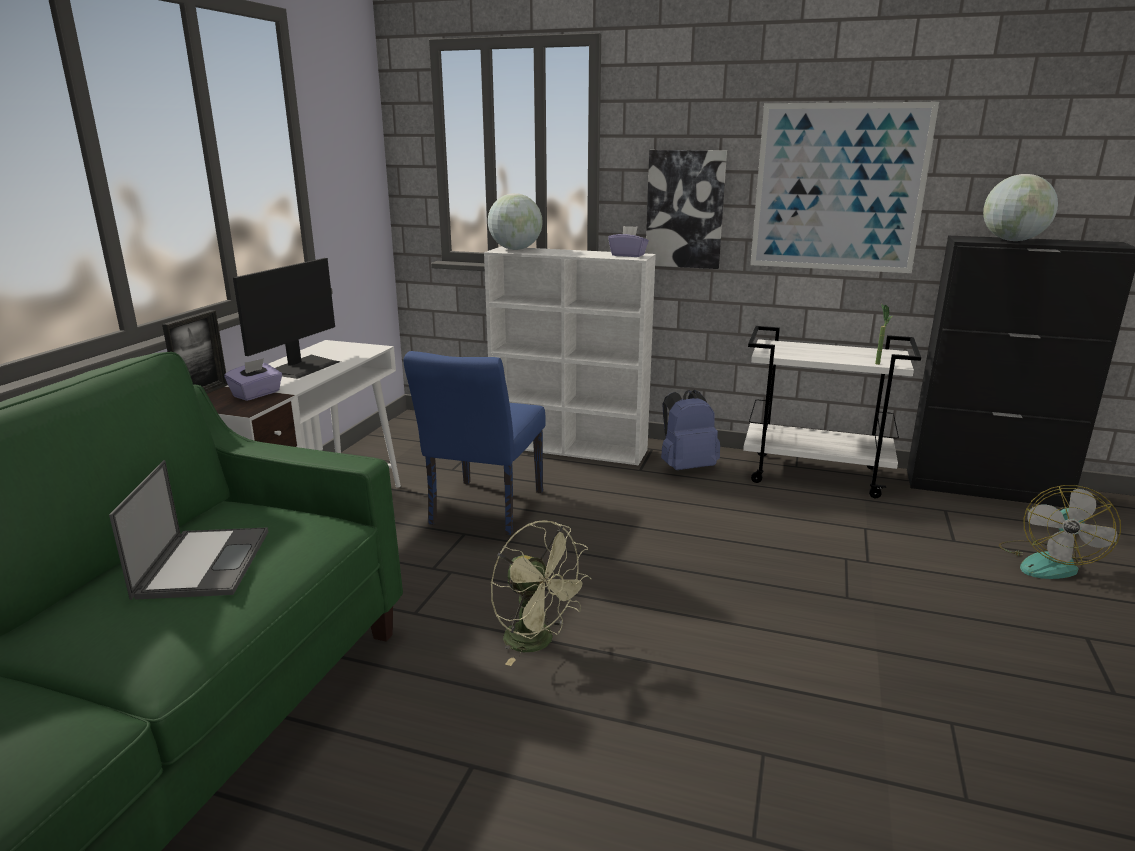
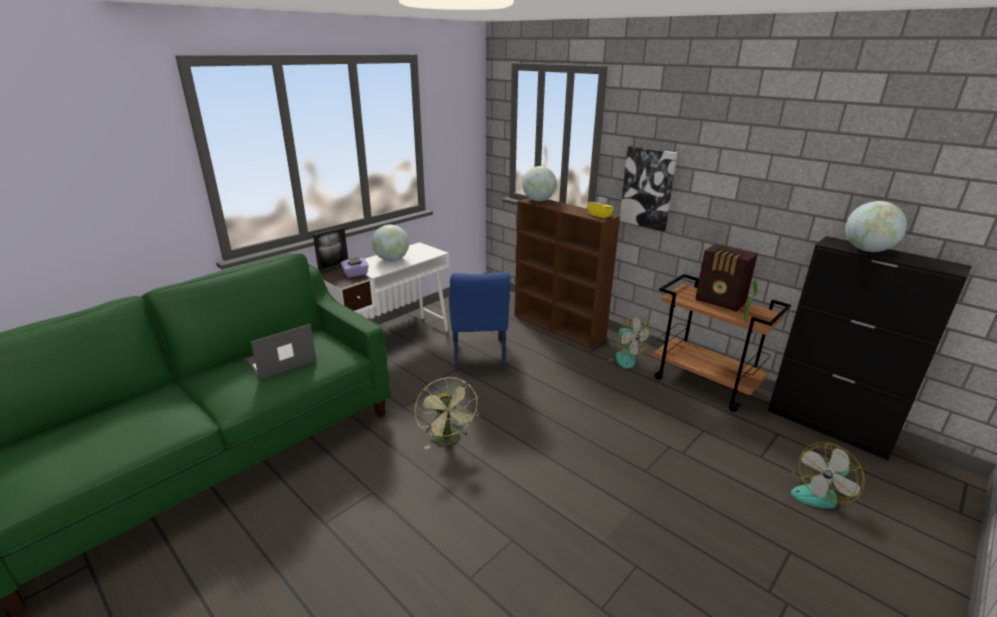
camera: 25 degrees right, 5 degrees up
(203, 562) = (280, 361): laptop -> laptop turned 150 degrees counterclockwise
(303, 367) = (392, 260): monitor -> globe
(483, 511) = (478, 357): blue chair -> blue chair turned 45 degrees counterclockwise
(570, 448) = (559, 327): white bookcase -> brown bookcase
(628, 255) = (599, 215): purple tissue box -> yellow tissue box
(686, 467) = (620, 357): blue backpack -> fan
(816, 475) = (705, 384): white cart -> brown cart
(826, 350) = (721, 302): none -> radio
(838, 188) = (750, 189): picture -> none

